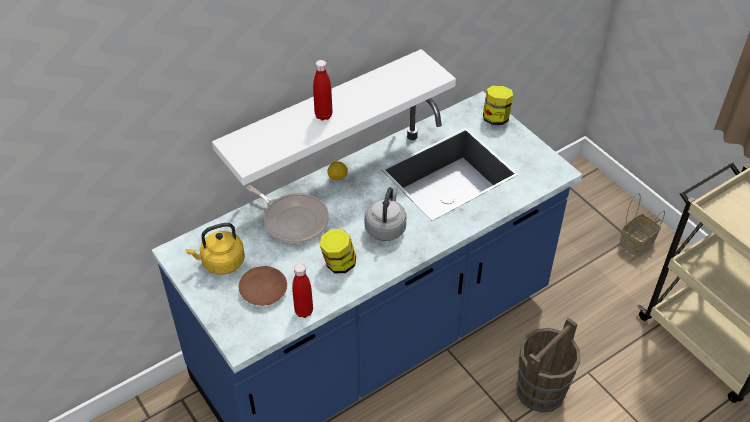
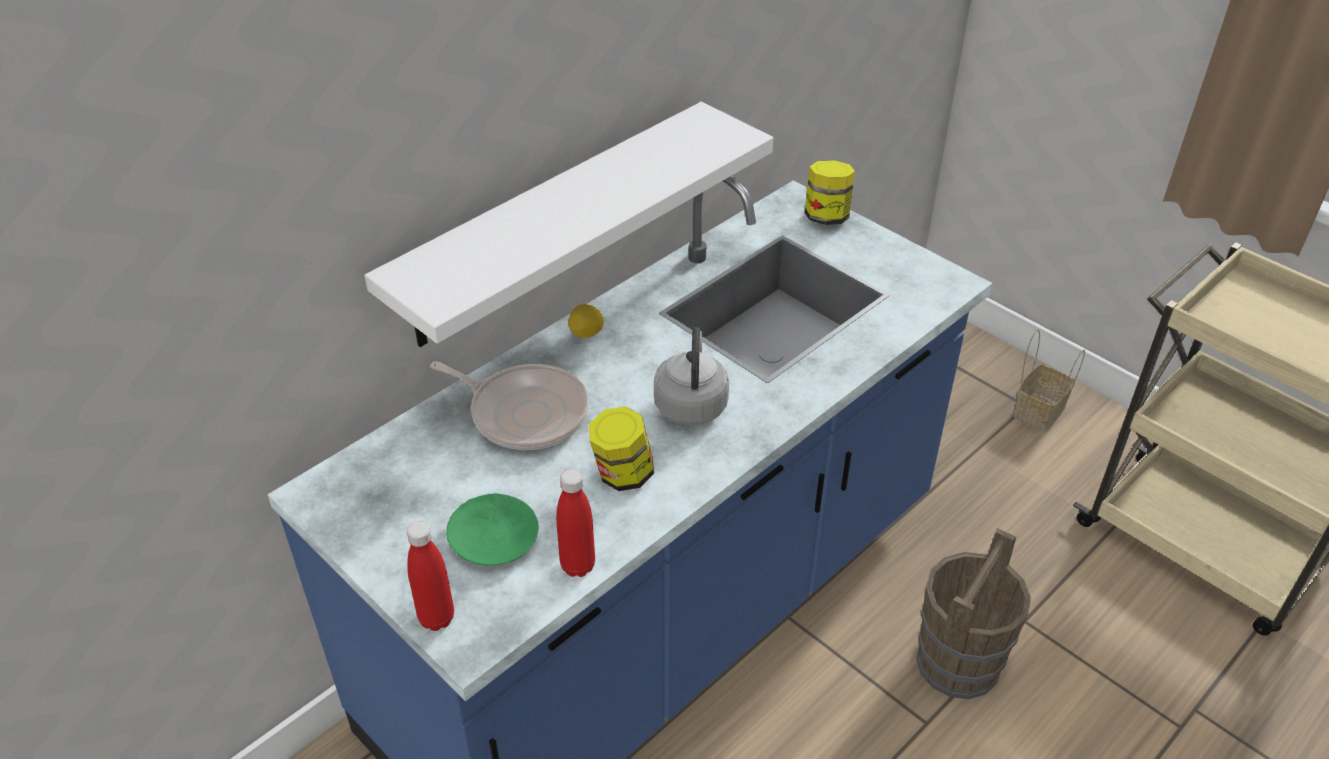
camera: 10 degrees left, 5 degrees down
(221, 262) = (404, 500): yellow kettle -> none
(263, 289) = (493, 537): brown plate -> green plate
(323, 115) = (561, 213): red bottle -> red bottle (437, 618)

